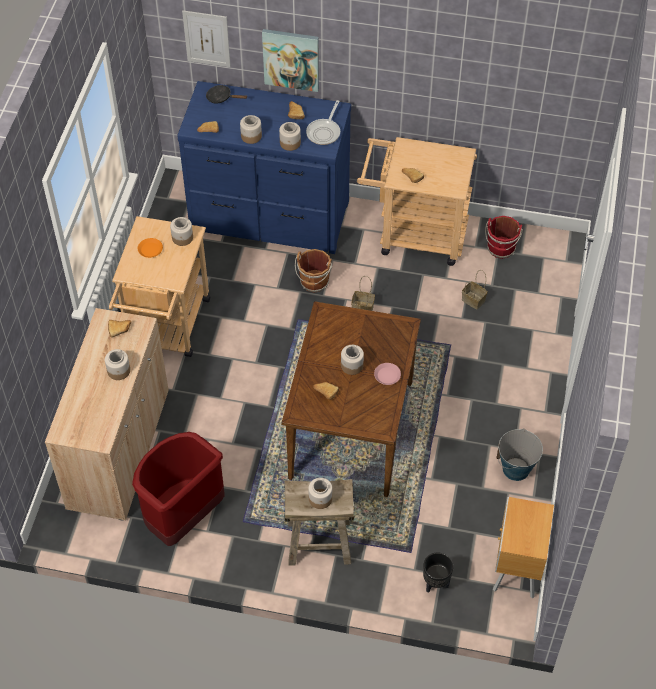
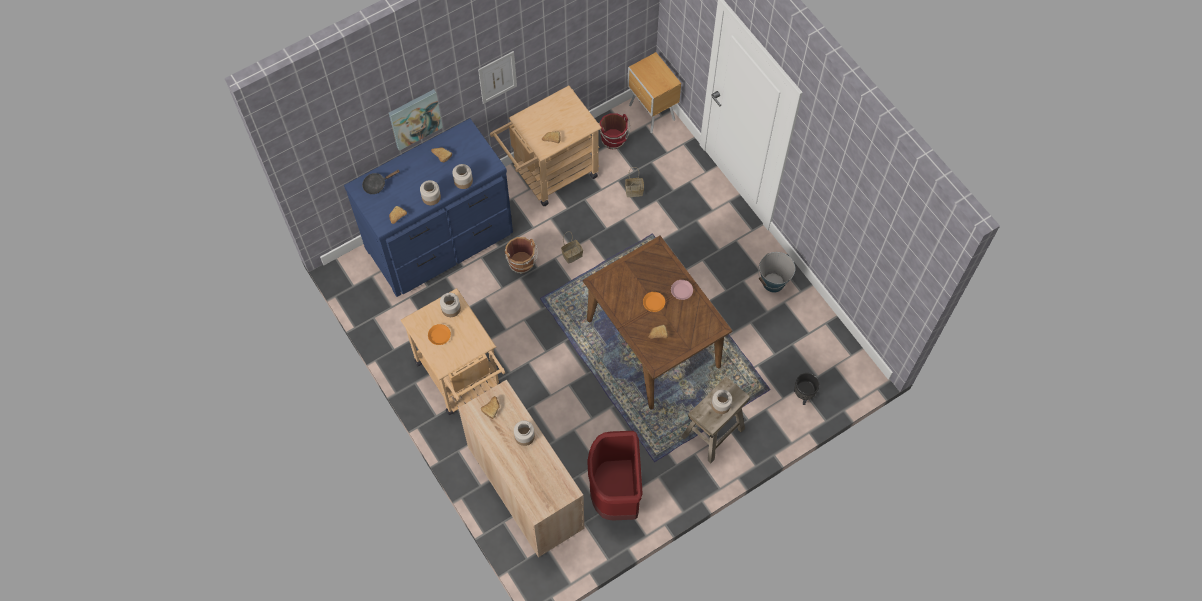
camera: 45 degrees left, 10 degrees up
(206, 38) = (343, 149): picture -> picture (497, 77)
(324, 132) = (477, 154): frying pan -> none
(351, 365) = (653, 303): jar -> orange plate
(515, 571) = (837, 347): brown nightstand -> brown nightstand (652, 114)

